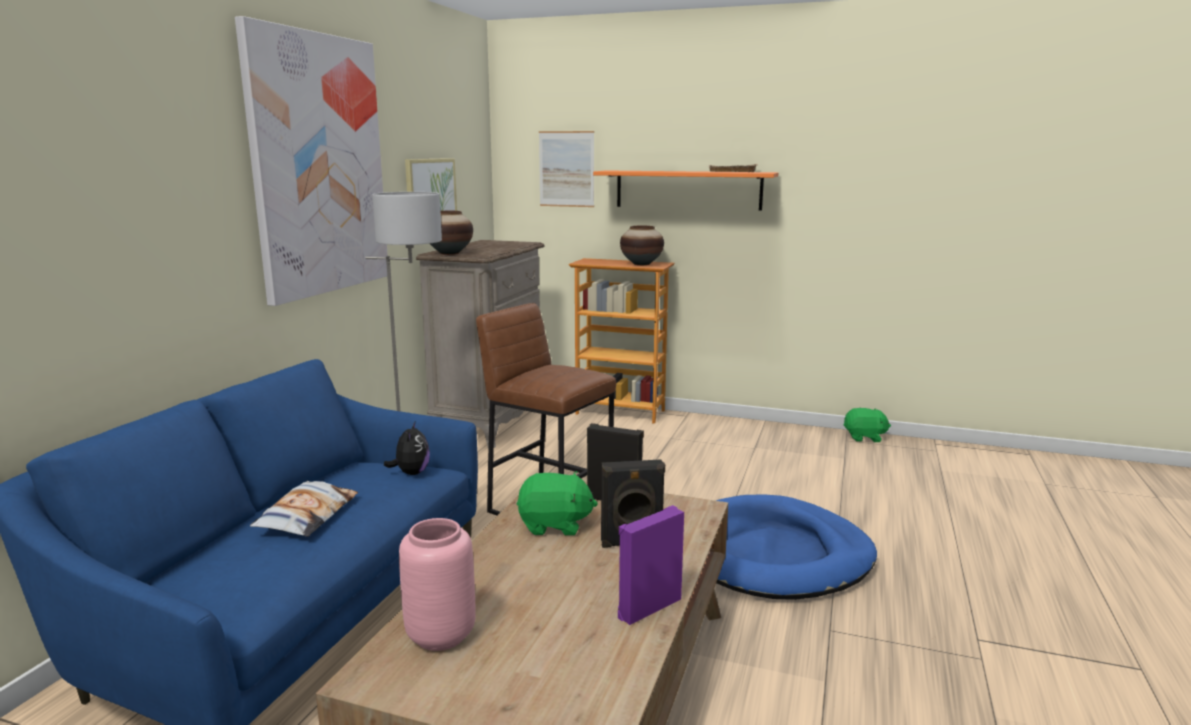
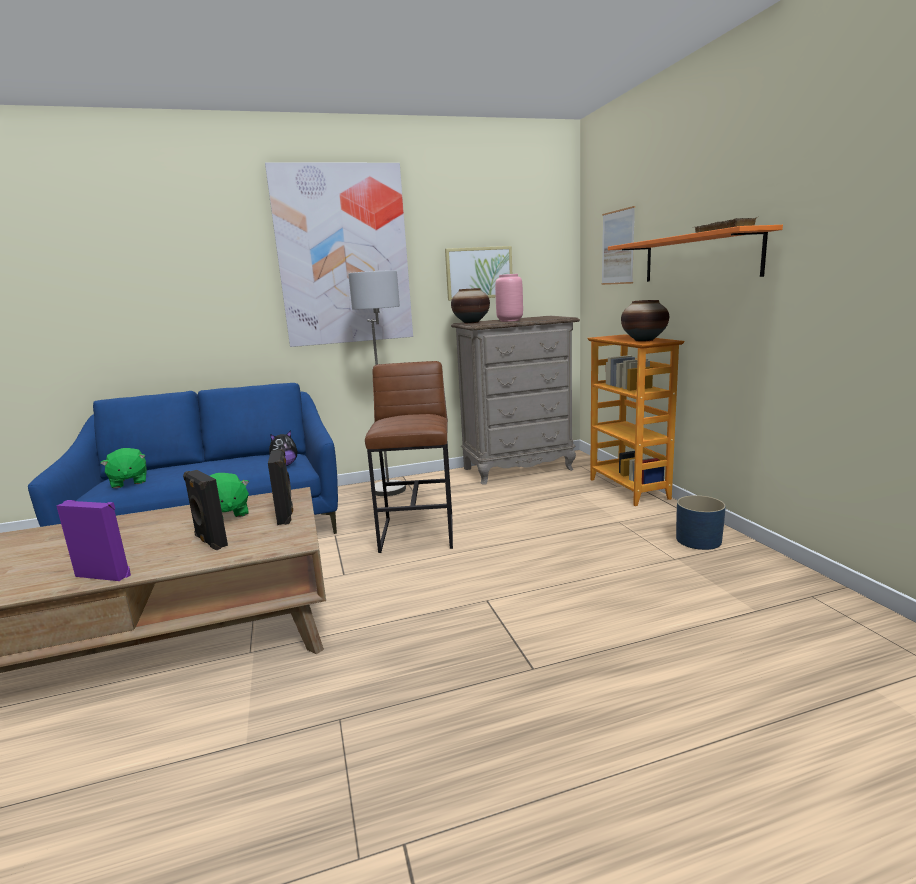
camera: 55 degrees right, 0 degrees up
(307, 516) = (196, 468): pillow -> none
(442, 636) = (56, 537): pink vase -> pink vase (510, 320)
(739, 432) = (698, 540): none -> blue planter
(772, 554) = (455, 641): blue dog bed -> none
(864, 437) = (849, 604): green plush toy -> green plush toy (128, 482)

